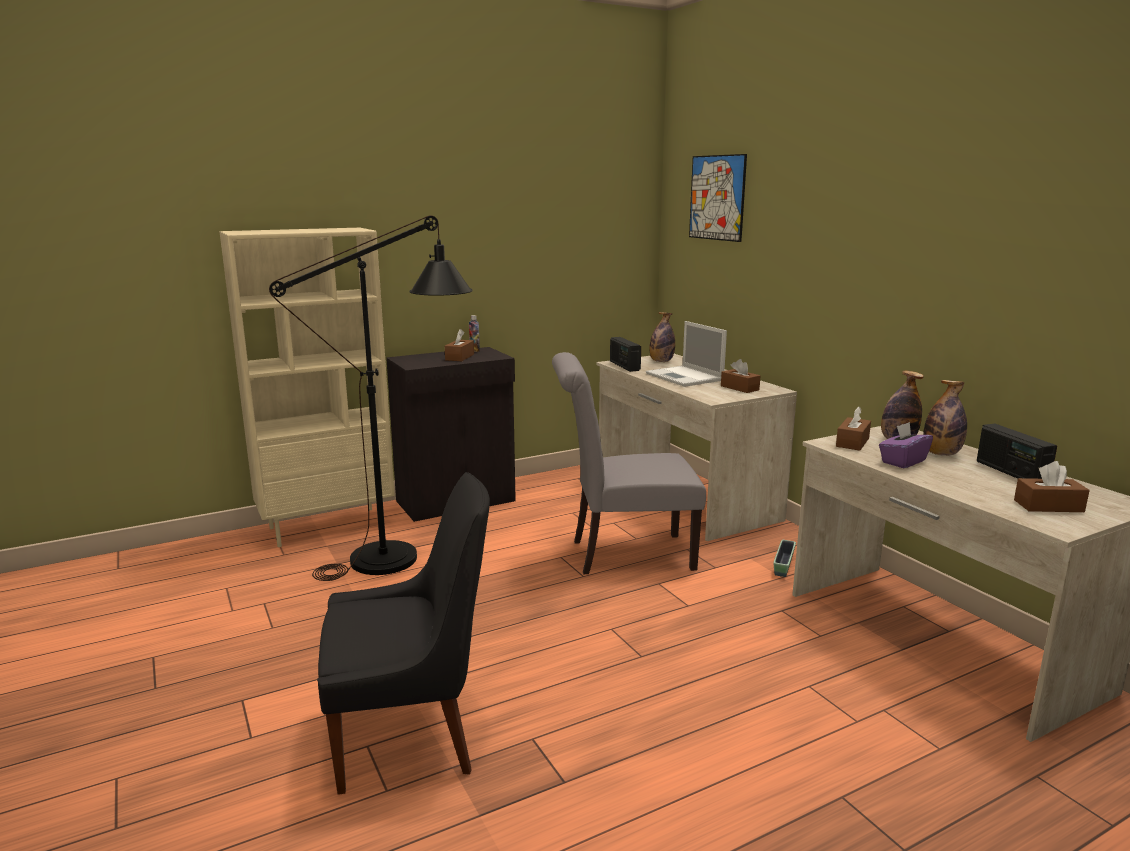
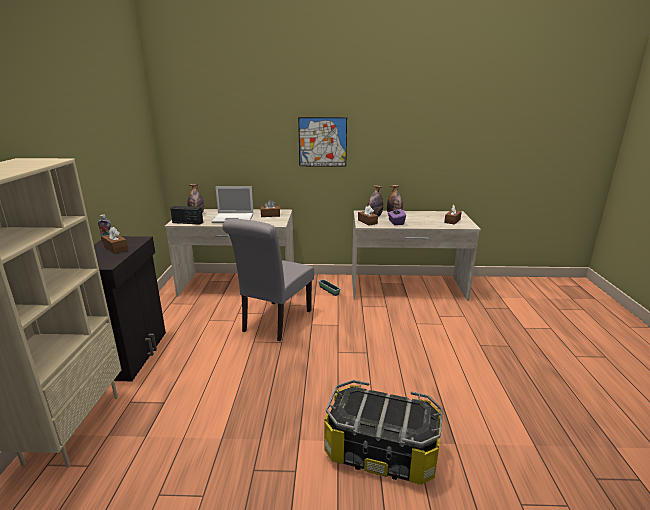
camera: 60 degrees left, 5 degrees up
(402, 555) = (175, 400): black floor lamp -> none
(411, 735) = (381, 451): black chair -> storage box
(717, 197) = (209, 110): picture -> picture (322, 142)
(1011, 472) = (420, 215): radio -> none

